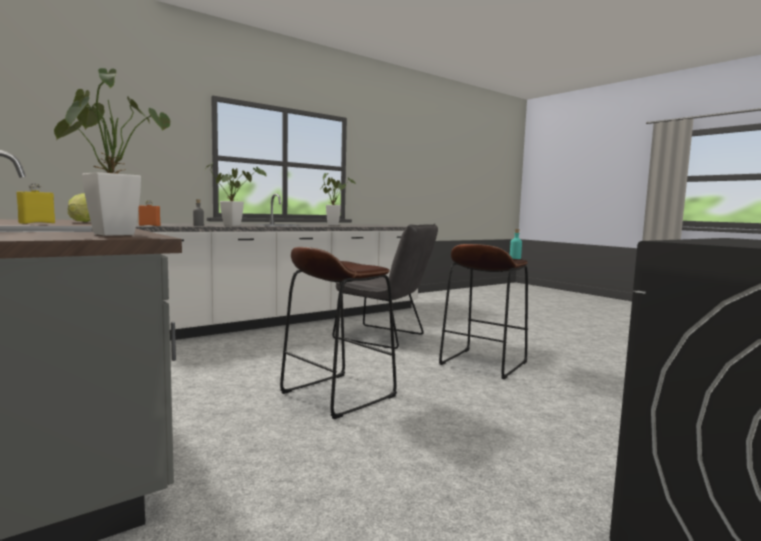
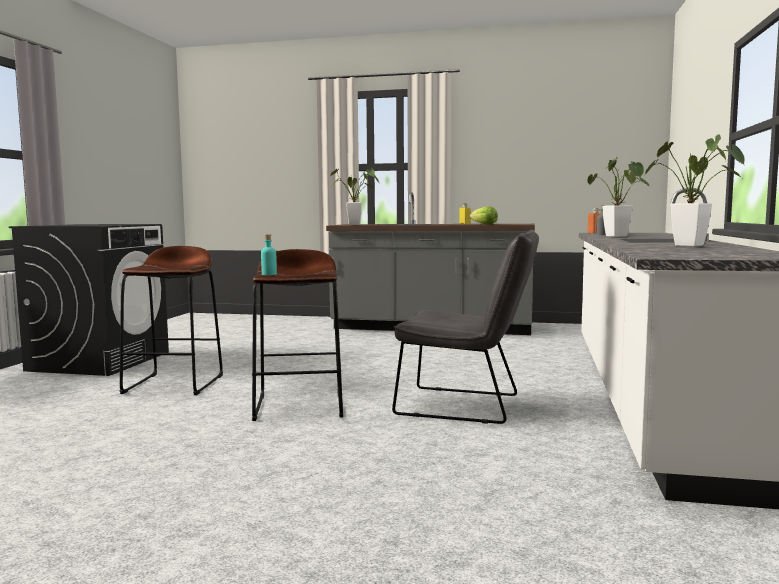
camera: 140 degrees right, 0 degrees up
(337, 394) = (365, 359): brown stool -> brown stool (174, 384)
(384, 337) = (467, 406): grey chair -> grey chair turned 150 degrees counterclockwise

